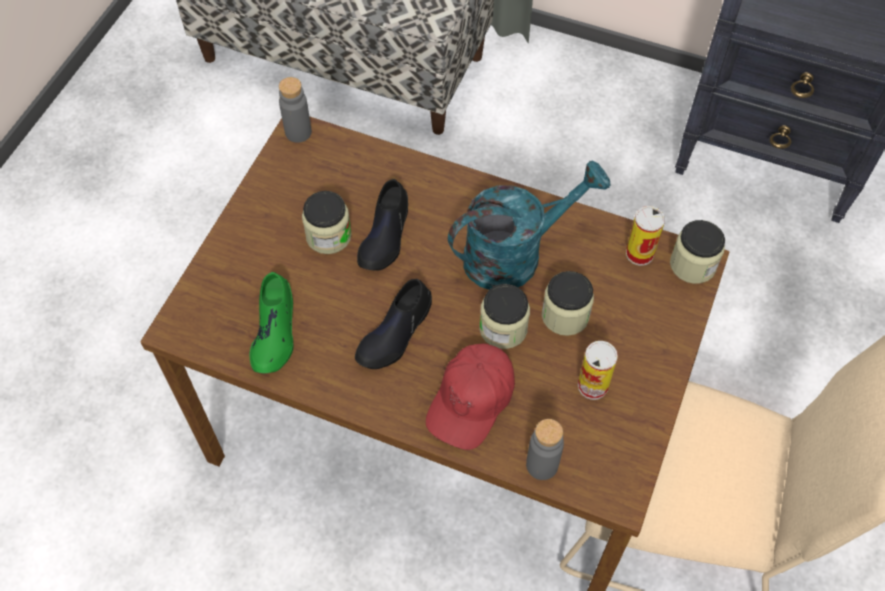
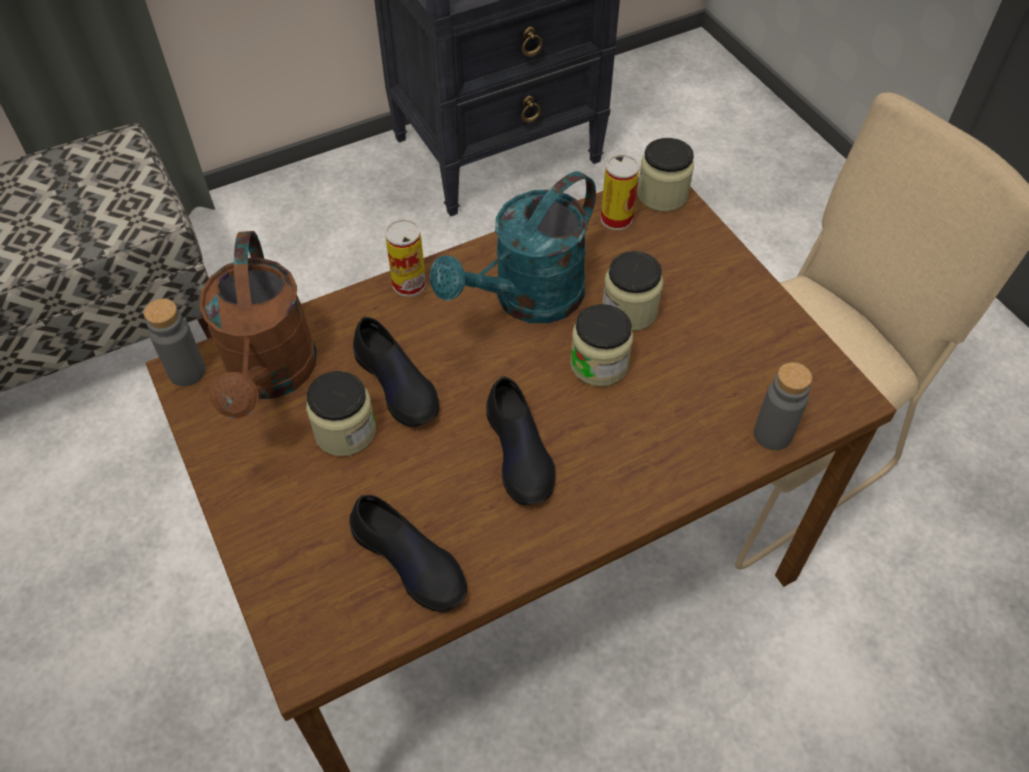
camera: 50 degrees left, 5 degrees down
(274, 331) = (410, 560): green shoe -> black shoe
(331, 172) = (270, 376): none -> brown watering can
(472, 400) = (655, 441): red cap -> none
(515, 254) = (527, 300): turquoise watering can -> turquoise watering can turned 150 degrees counterclockwise
(592, 386) = (721, 341): can -> can (409, 284)

